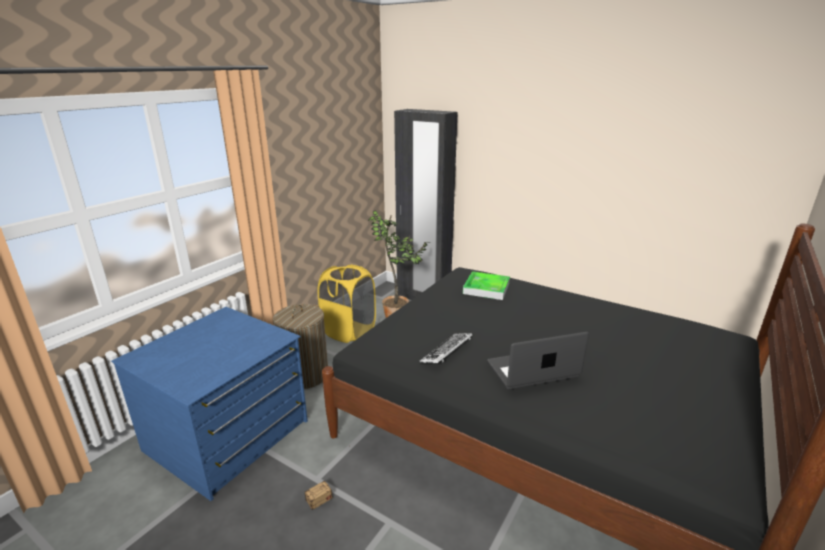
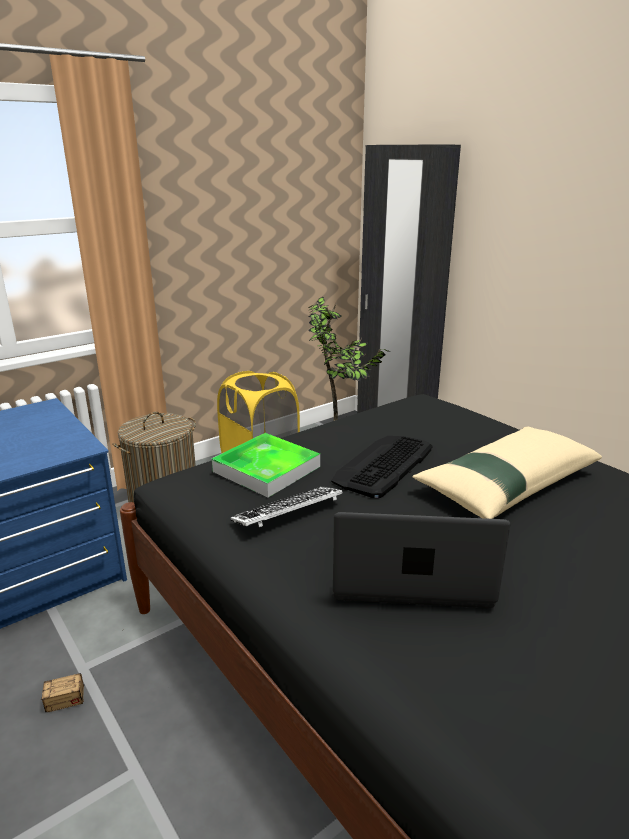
camera: 20 degrees right, 0 degrees up
(476, 315) = (383, 465): none -> keyboard
(486, 288) = (434, 428): tray -> tray (266, 469)
(544, 314) = (506, 484): none -> beige pillow

